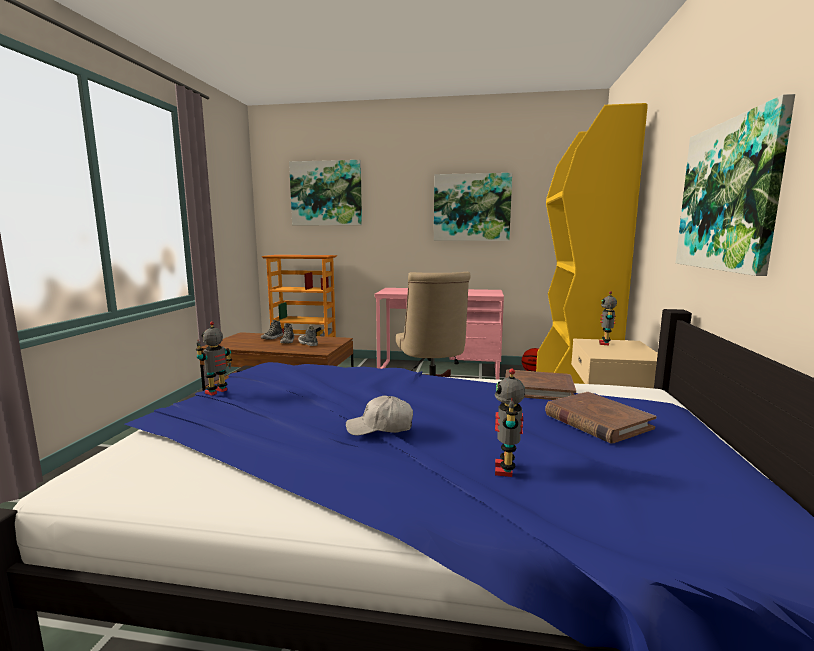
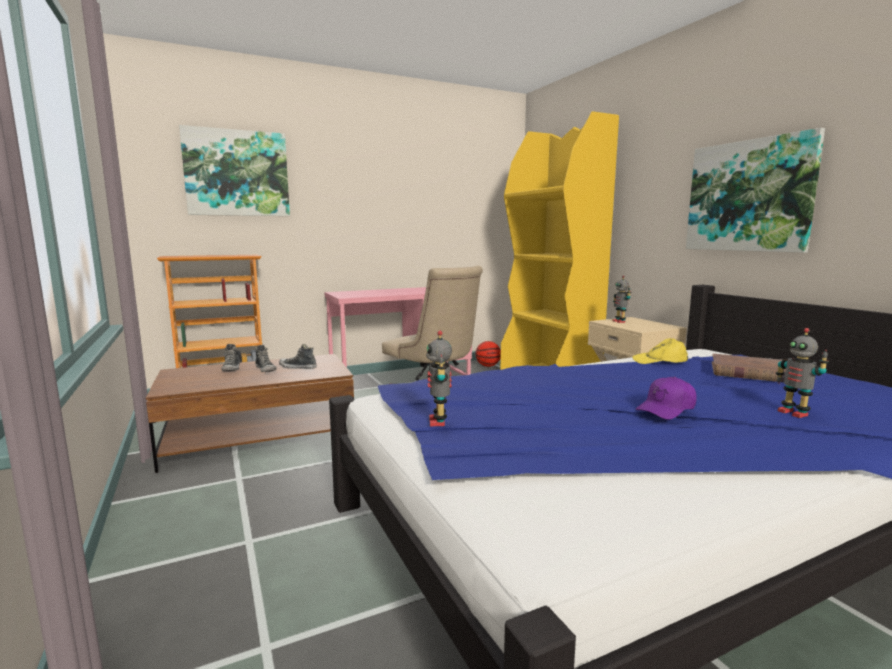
camera: 35 degrees left, 0 degrees up
(380, 427) = (666, 409): white cap -> purple cap
(472, 207) = (414, 199): picture -> none
(538, 389) = (660, 361): brown book -> yellow cap

